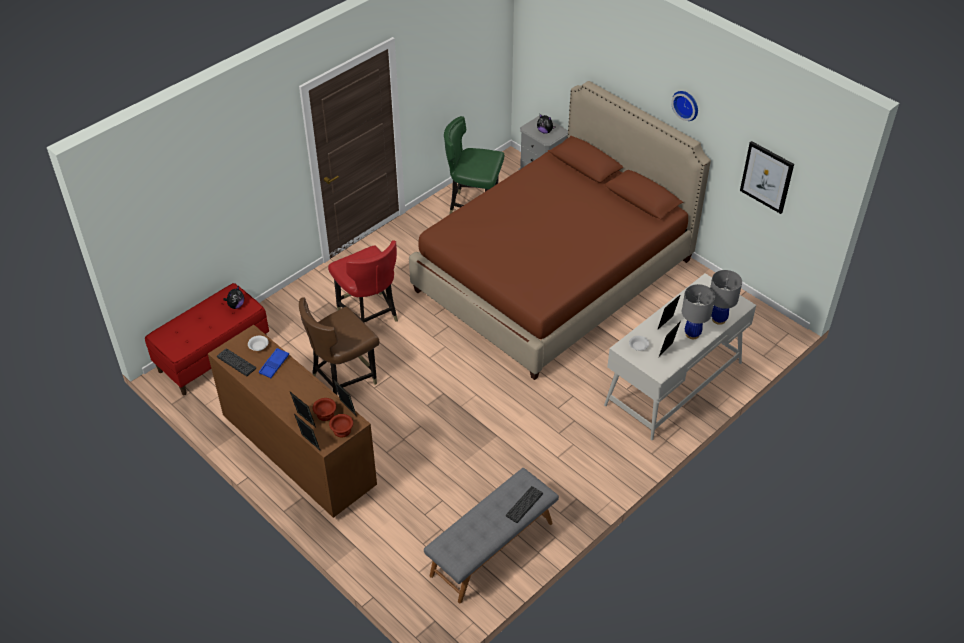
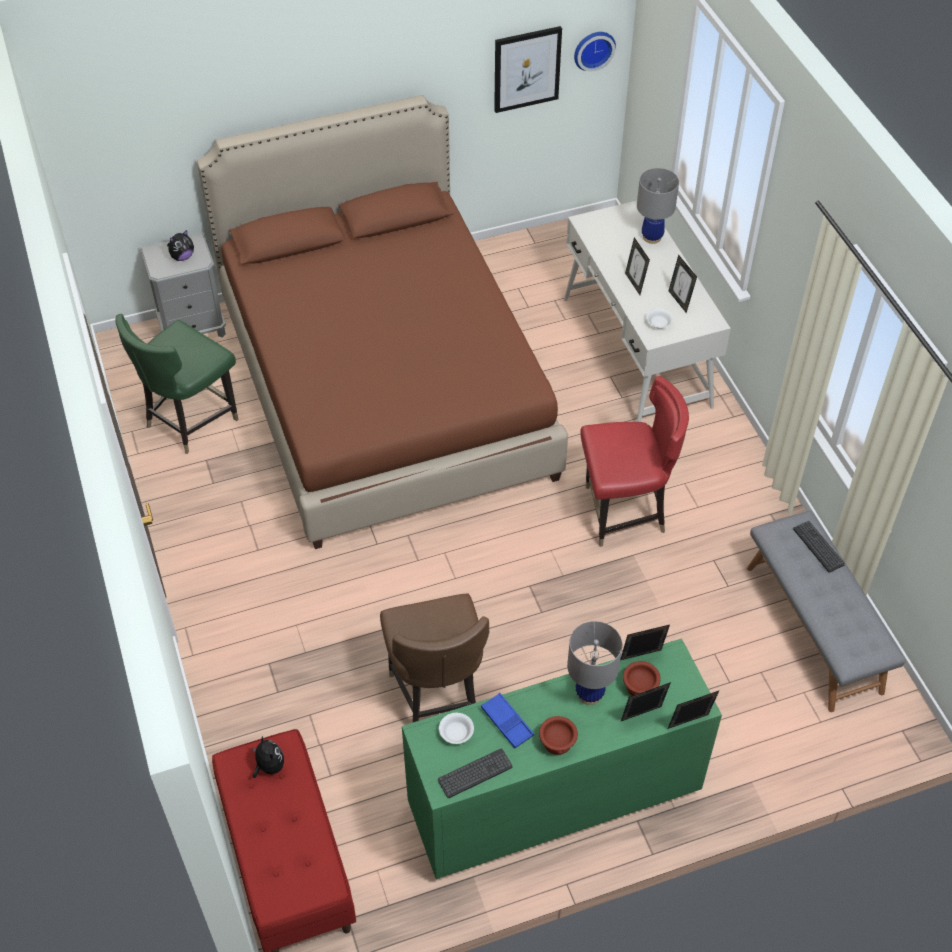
camera: 65 degrees left, 5 degrees up
(299, 453) = (552, 800): brown dresser -> green dresser
(341, 431) = (680, 677): brown bowl -> brown bowl (557, 743)
(369, 315) = (328, 621): red chair -> red chair (624, 512)
(686, 104) = (387, 60): wall clock -> wall clock (593, 49)
(692, 334) = (663, 269): grey table lamp -> grey table lamp (589, 694)

